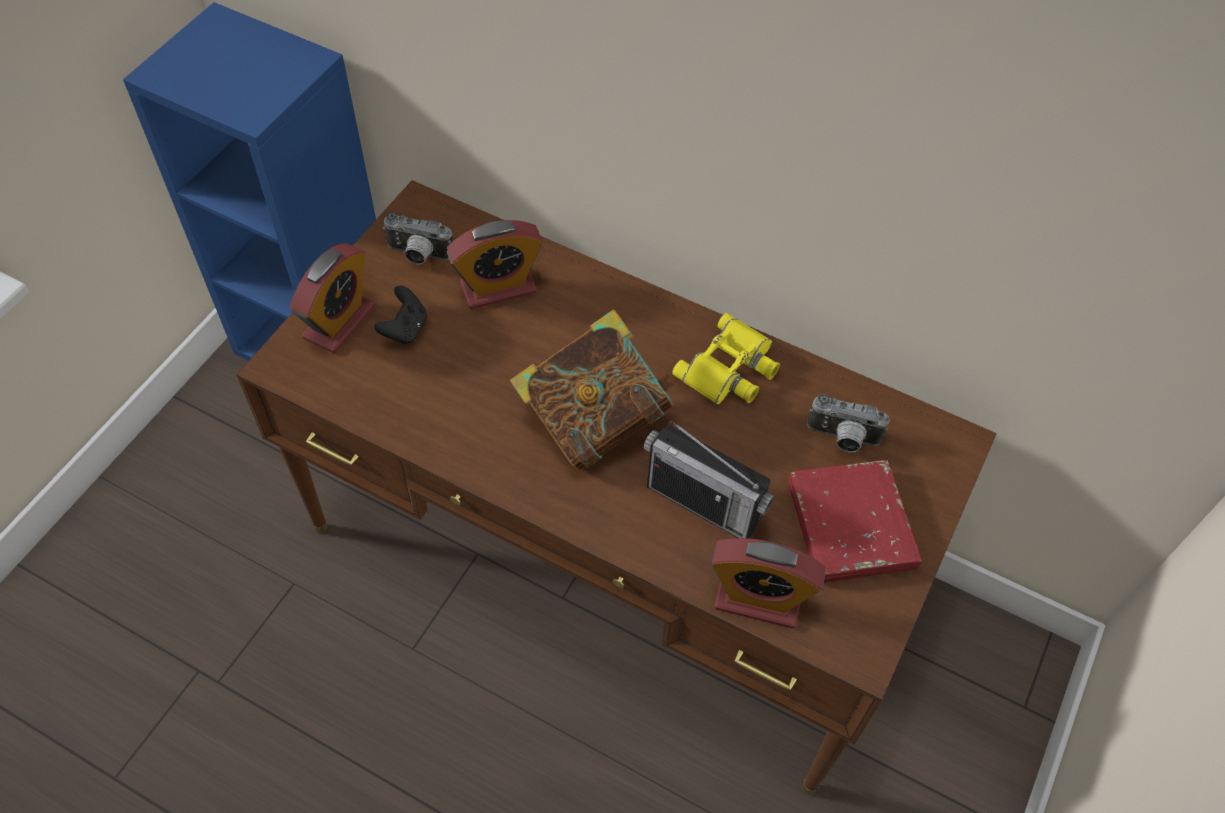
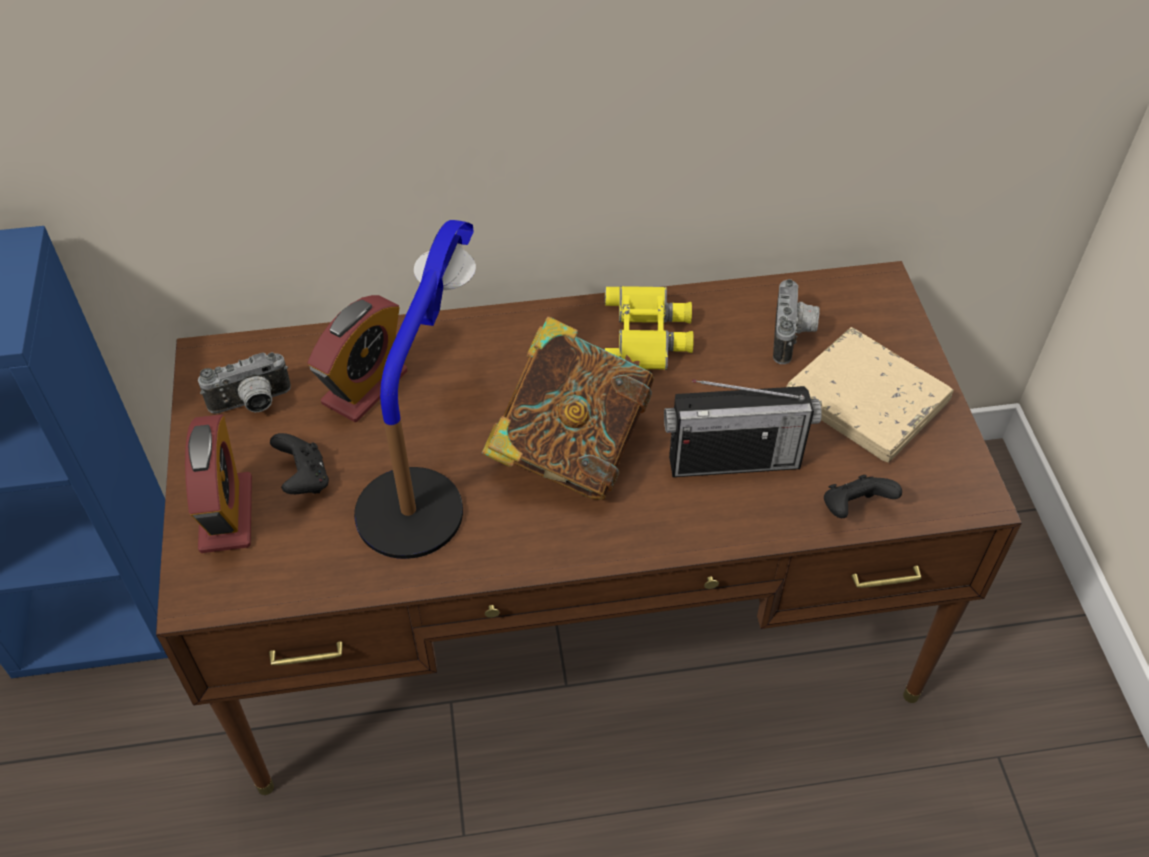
camera: 35 degrees left, 5 degrees down
(489, 371) = (428, 467): none -> table lamp
(758, 599) = (854, 509): alarm clock -> black game controller
(842, 439) = (793, 336): camera -> camera turned 60 degrees counterclockwise
(850, 525) = (866, 401): red book -> beige book

